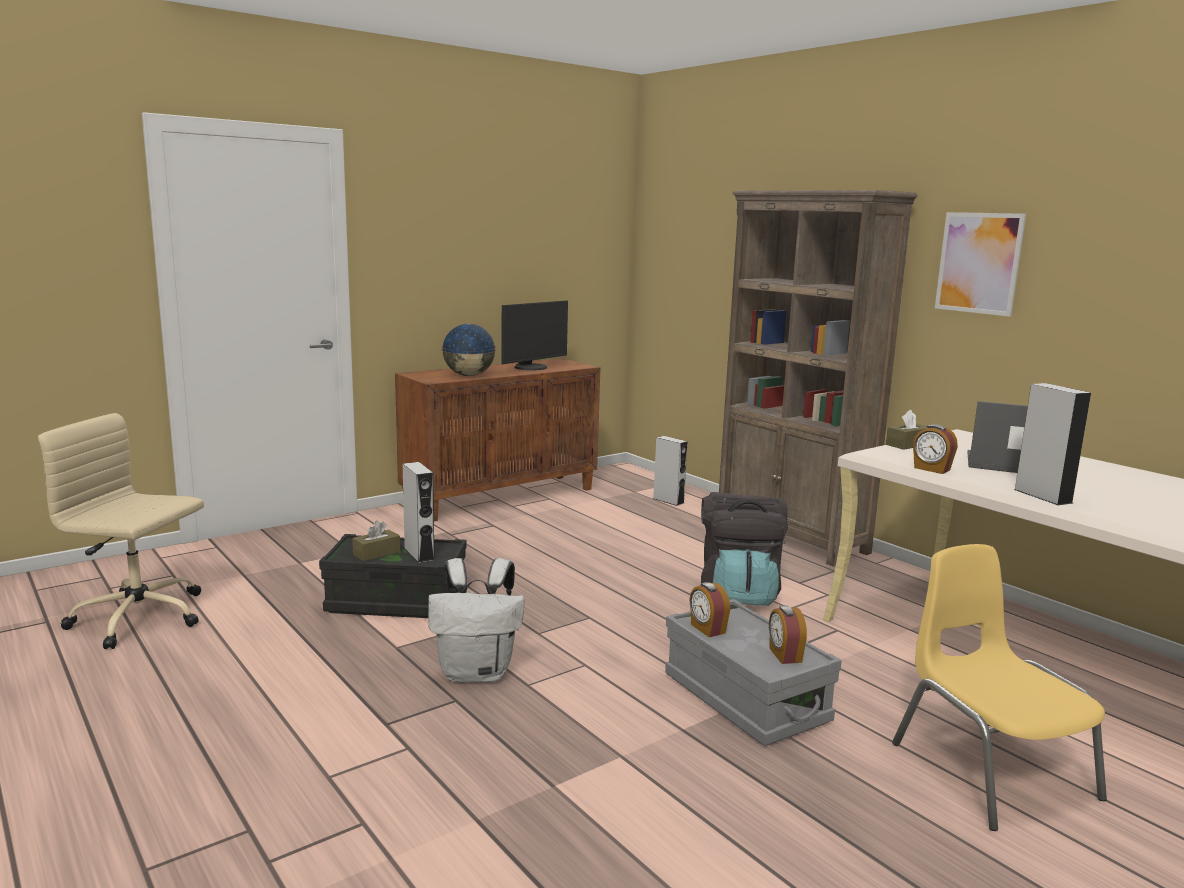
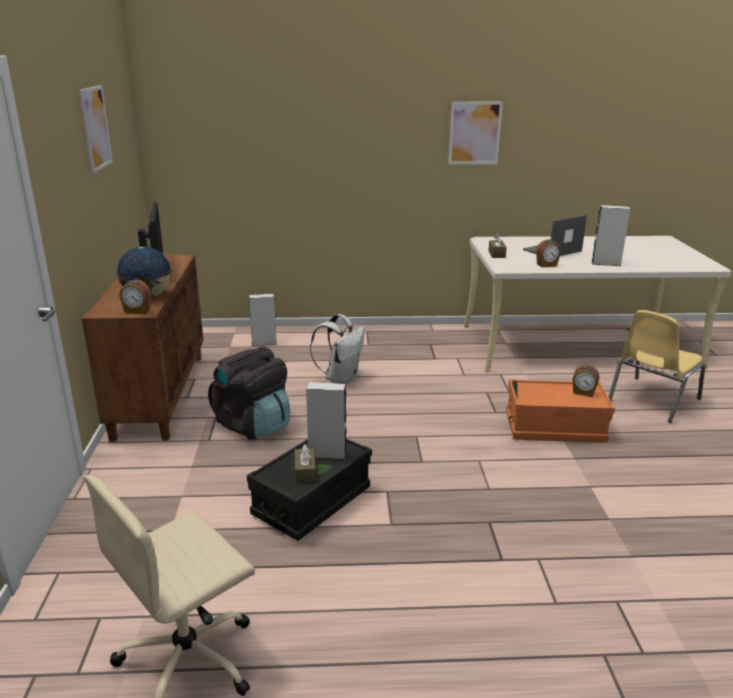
camera: 55 degrees left, 10 degrees up
(477, 673) = (458, 502): white backpack -> white backpack (340, 378)
(510, 216) = (95, 128): none -> picture
(707, 629) = (538, 400): alarm clock -> alarm clock (137, 311)
(738, 593) = (431, 380): black backpack -> black backpack (253, 425)
(745, 699) = (554, 428): grey storage box -> orange storage box
(791, 536) = (371, 334): brown bookcase -> none
(990, 769) = (652, 400): yellow chair -> yellow chair turned 60 degrees counterclockwise

